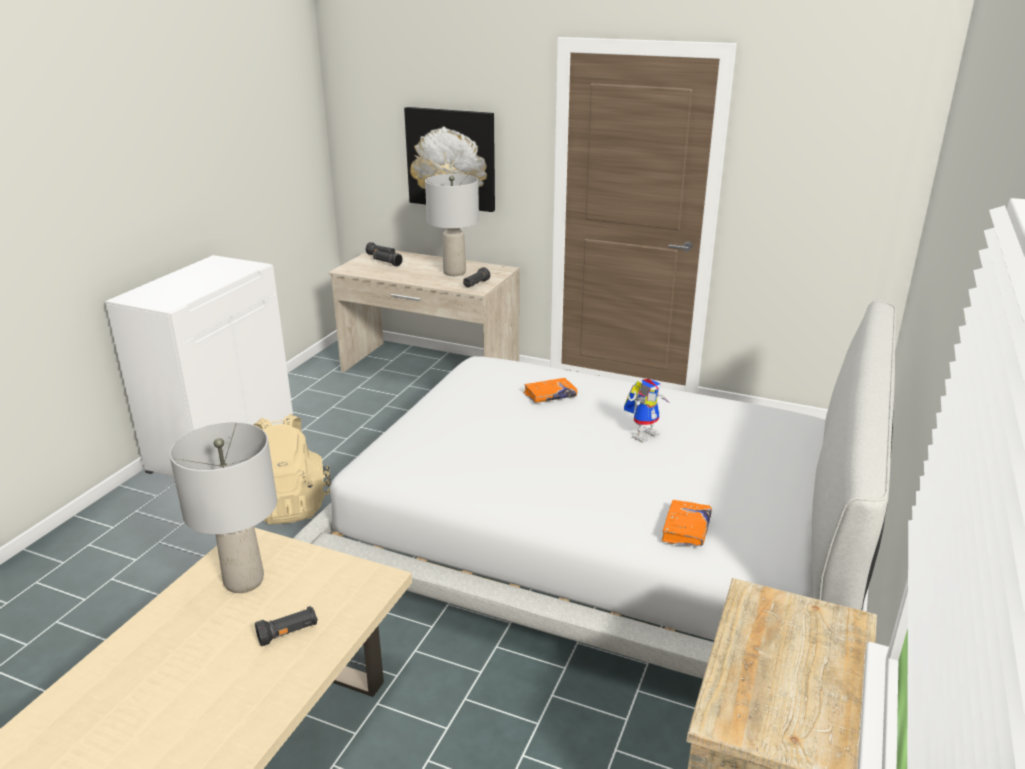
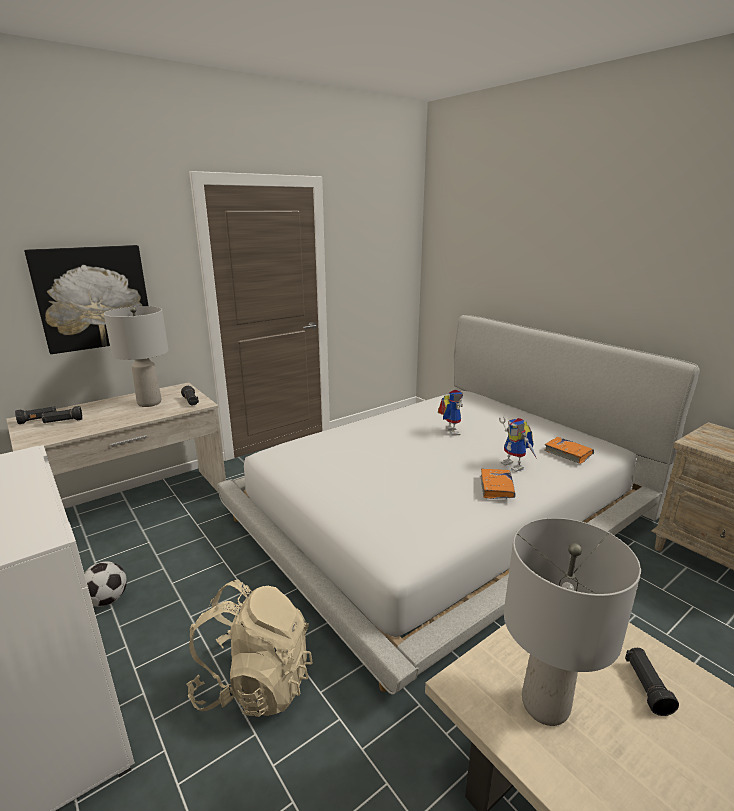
camera: 60 degrees left, 5 degrees down
(324, 411) = (107, 600): none -> football
(550, 395) = (366, 443): orange book -> orange book (496, 488)
(600, 495) = (516, 466): none -> toy robot

